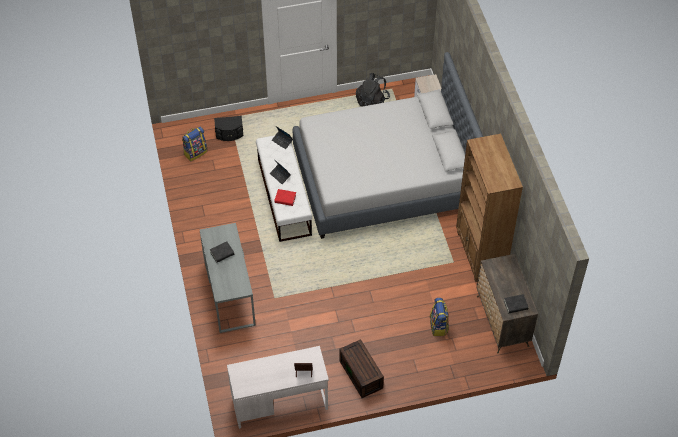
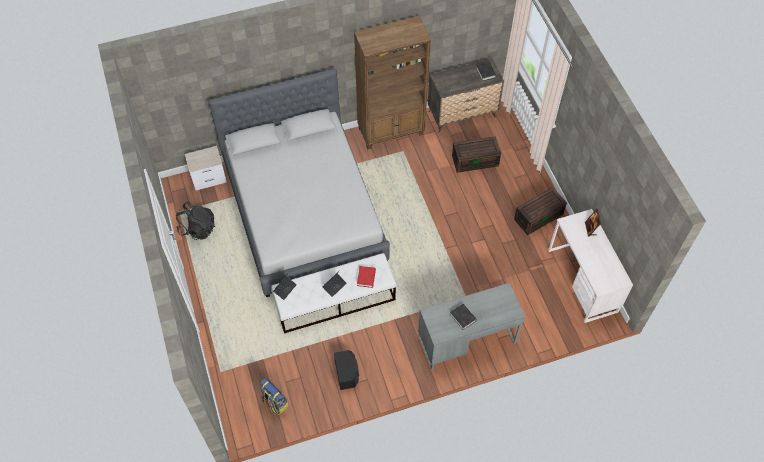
camera: 95 degrees left, 5 degrees up
(229, 134) = (245, 368): black speaker -> black speaker (347, 373)
(438, 326) = (475, 160): backpack -> brown storage box

